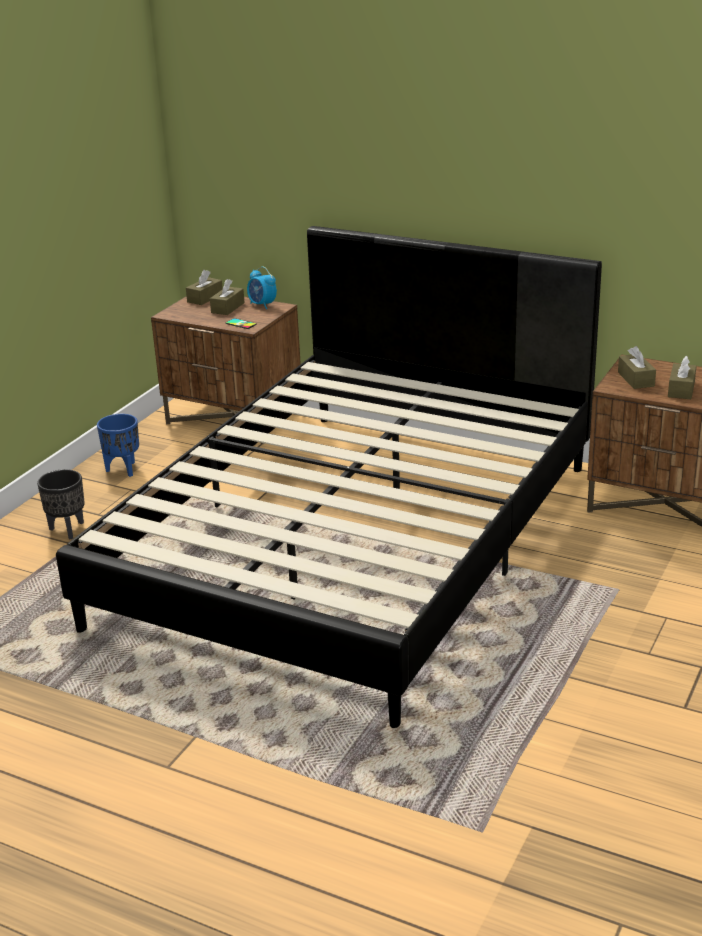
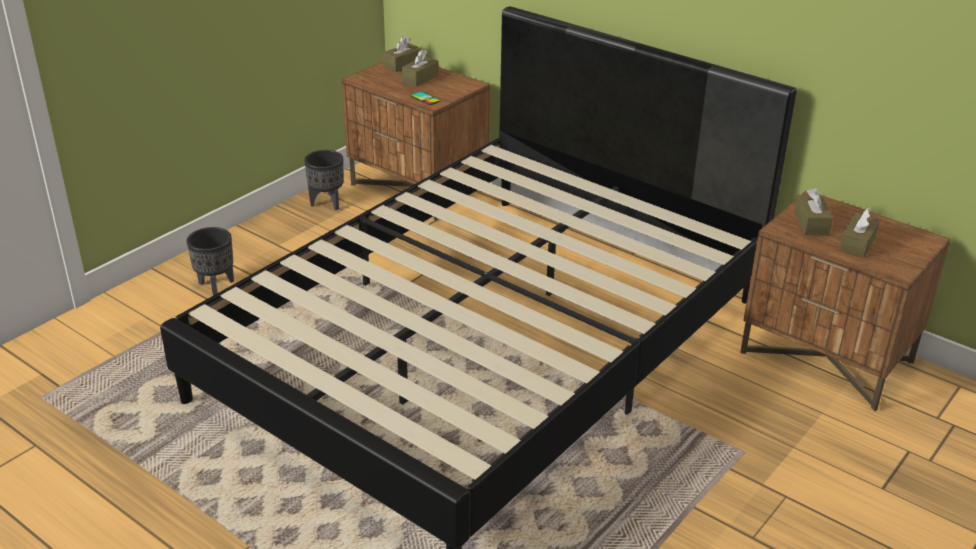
camera: 10 degrees right, 5 degrees up
(124, 469) = (293, 228): blue planter -> none
(149, 443) = (327, 203): none -> black planter
(262, 305) = (455, 80): alarm clock -> none

